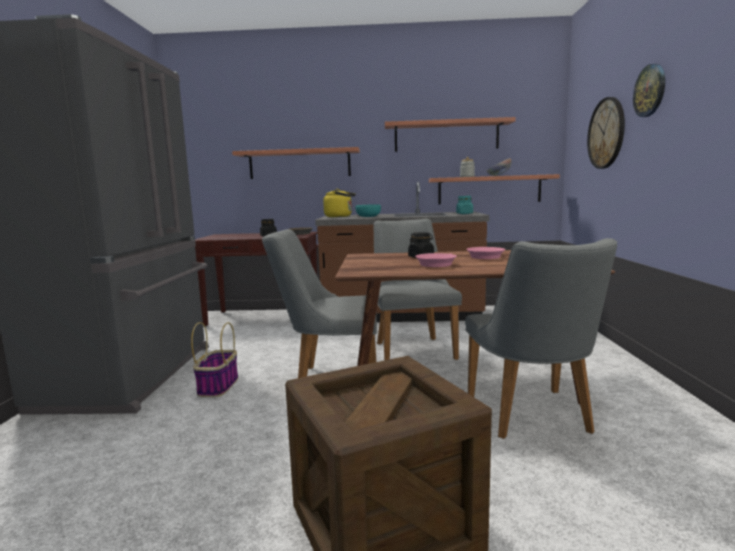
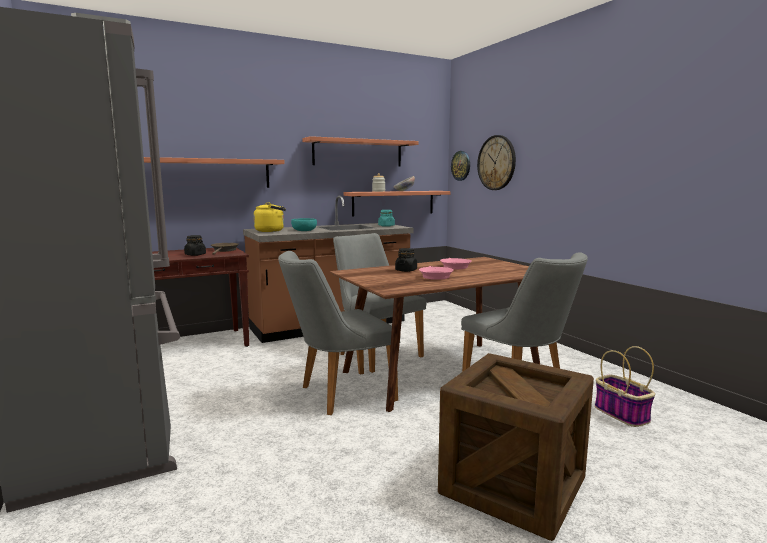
camera: 30 degrees left, 0 degrees up
(218, 386) = (232, 423): basket -> basket (620, 413)
(650, 90) = (539, 137): wall clock -> wall clock (461, 165)

